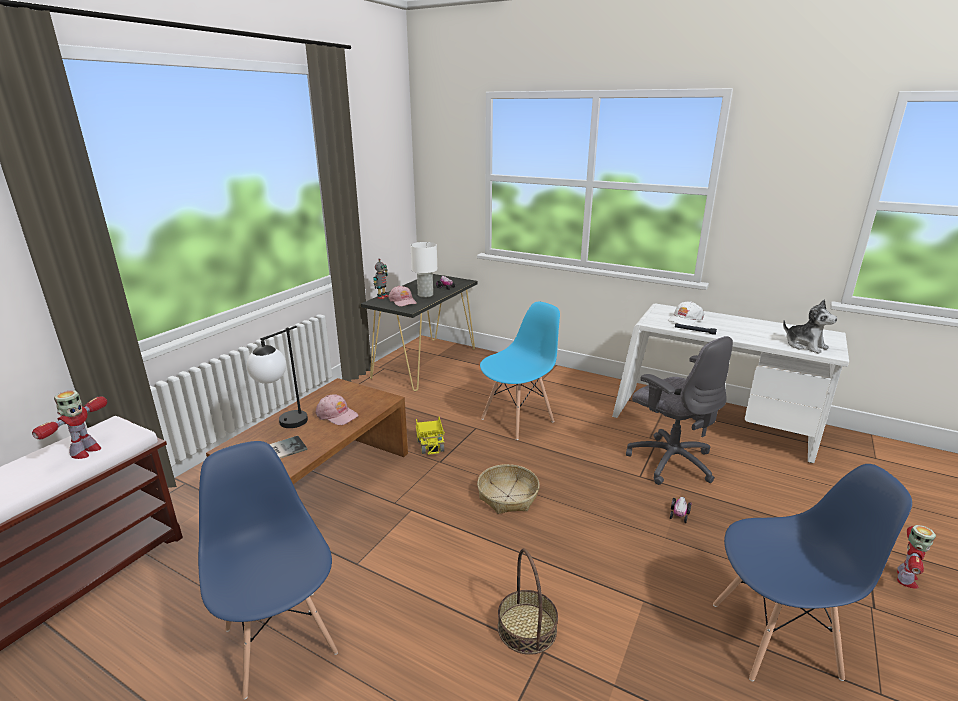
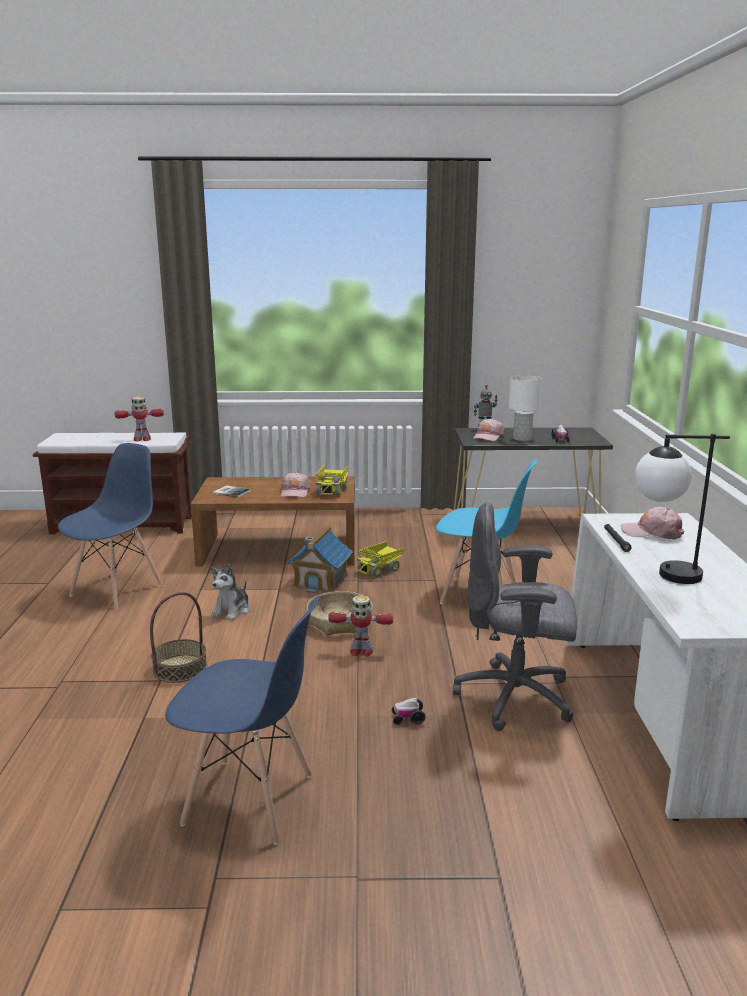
camera: 60 degrees right, 5 degrees down
(284, 426) = (260, 483): table lamp -> table lamp (663, 575)
(361, 397) = (332, 490): none -> toy truck
(420, 480) = (321, 581): none -> toy house
(670, 461) = (516, 698): grey office chair -> grey office chair turned 75 degrees clockwise
(684, 319) = (652, 532): white cap -> pink cap
(775, 639) = (250, 800): blue chair -> blue chair turned 45 degrees counterclockwise
(805, 345) = (692, 606): plush toy -> plush toy (232, 610)
(905, 579) = (444, 914): toy robot -> toy robot (360, 651)

